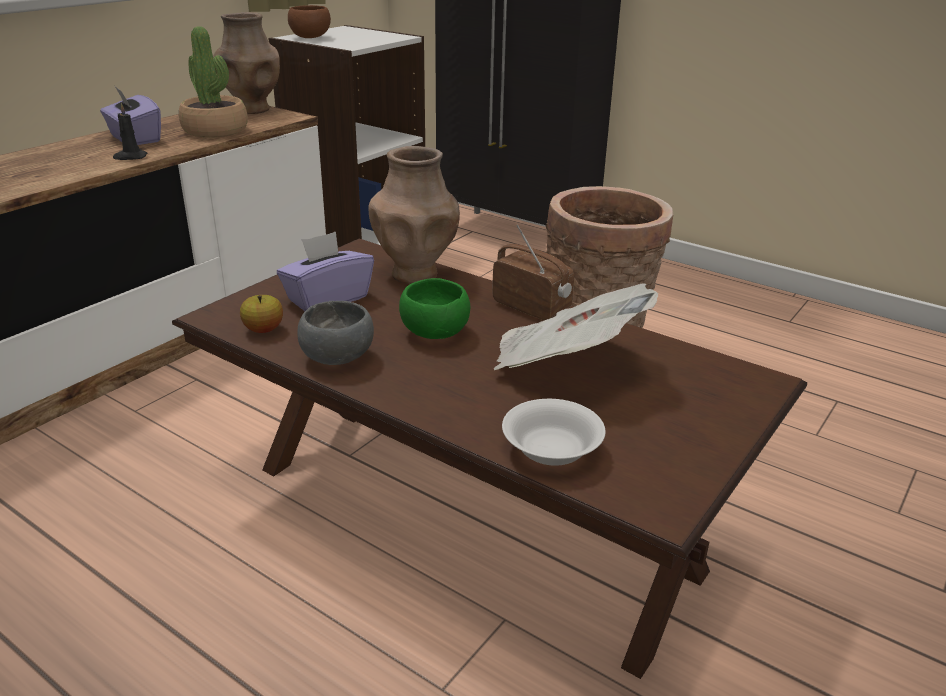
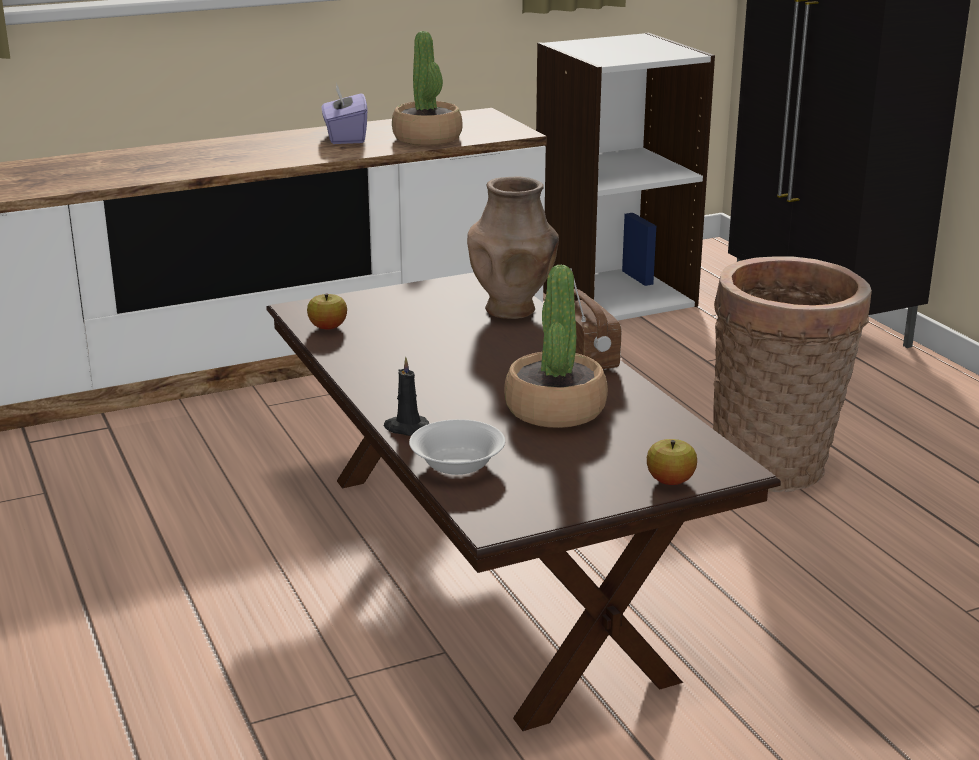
camera: 30 degrees right, 5 degrees down
(130, 157) = (323, 155): black candle -> black candle (405, 428)
(252, 110) = (488, 121): brown vase -> none
(311, 37) = (583, 45): brown bowl -> none
(327, 299) = (407, 314): purple tissue box -> none
(339, 358) = (365, 361): grey bowl -> none
(433, 333) = (467, 360): green bowl -> none
(564, 363) = (555, 409): newspaper -> potted plant
(741, 409) = (670, 481): none -> apple

